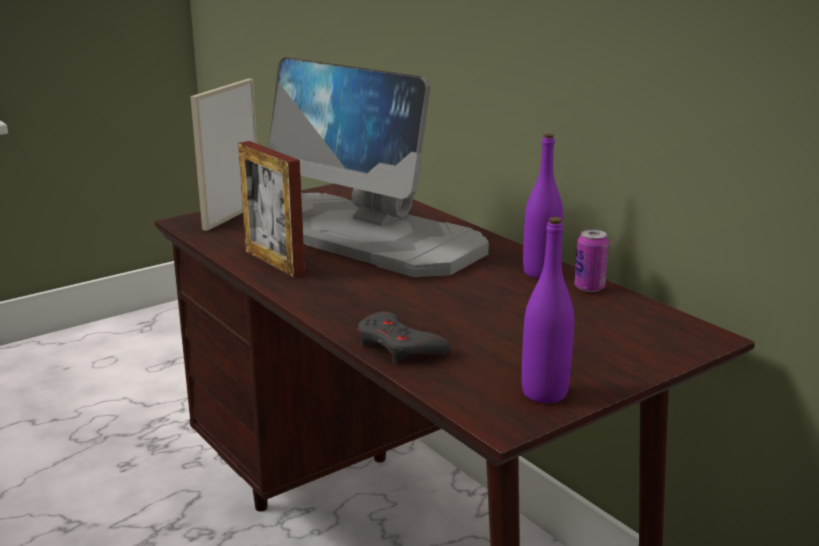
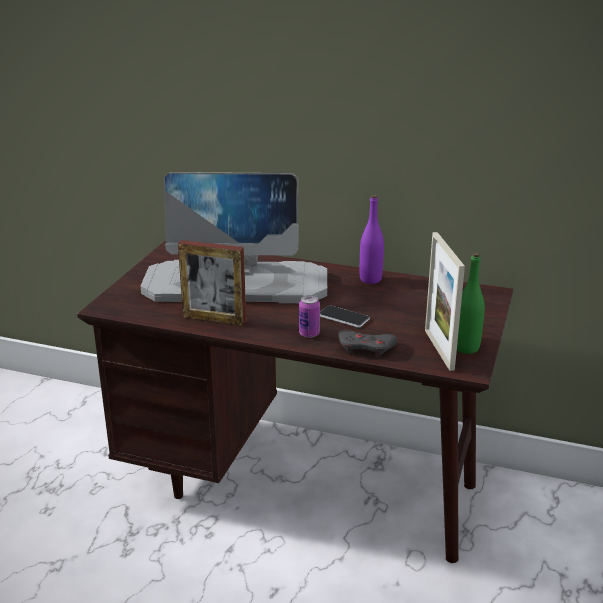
camera: 35 degrees left, 5 degrees up
(232, 216) = (128, 294): picture frame -> picture frame (439, 349)
(430, 304) = (343, 317): none -> phone
(544, 393) = (466, 348): purple bottle -> green bottle
(589, 287) = (406, 281): can -> can (309, 334)

